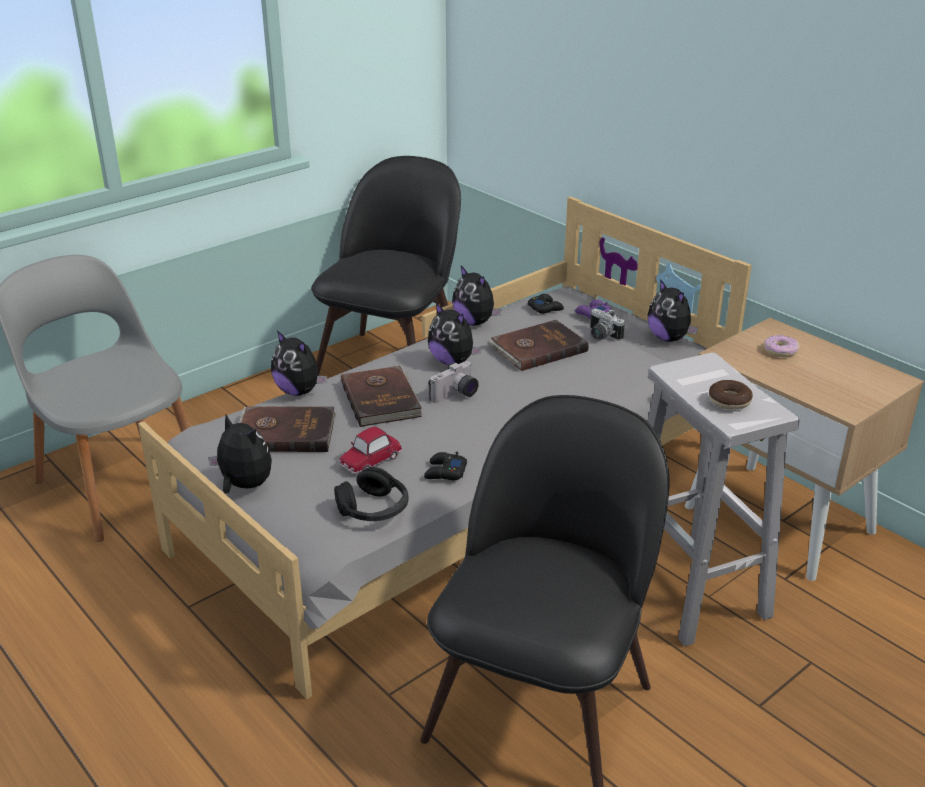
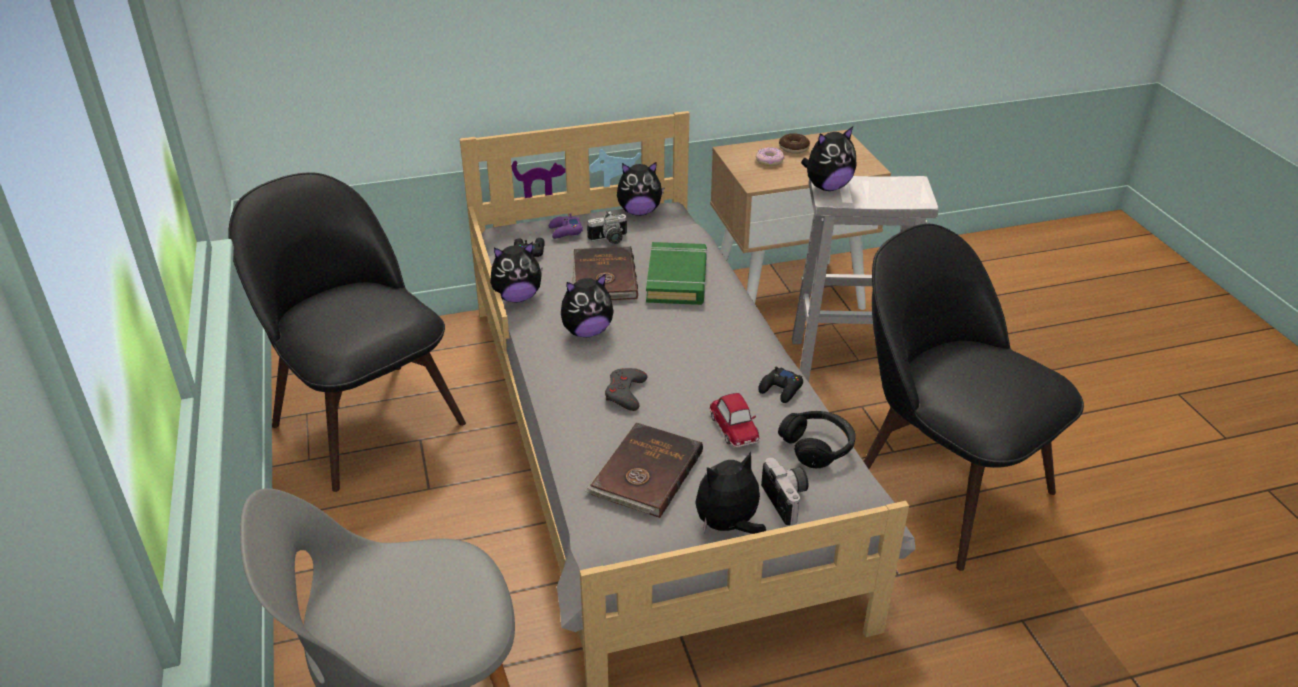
camera: 65 degrees left, 5 degrees up
(299, 391) = (563, 446): plush toy -> plush toy (827, 187)
(382, 399) = (625, 393): brown book -> grey game controller
(456, 395) = (653, 347): camera -> camera (788, 500)
(571, 382) = (677, 279): none -> green book
(729, 401) = (888, 192): donut -> donut (793, 148)

